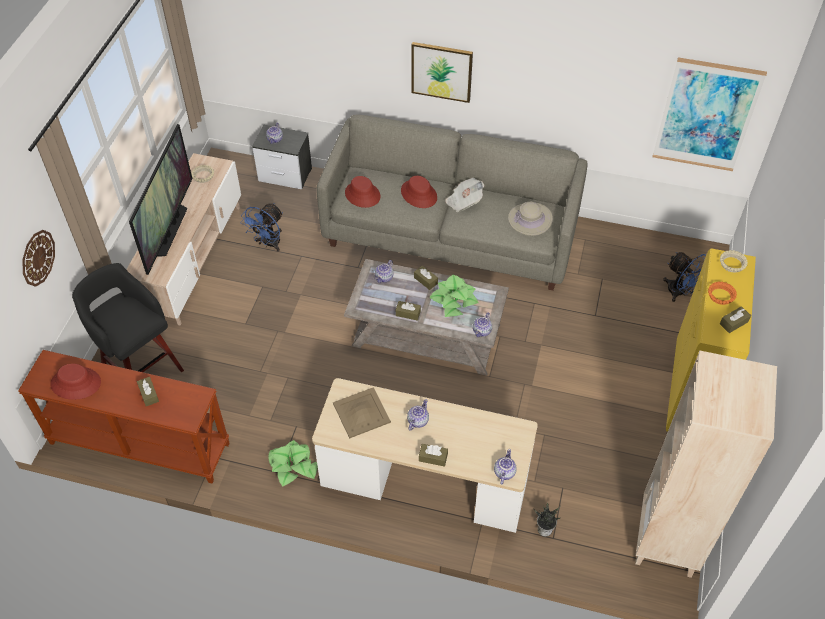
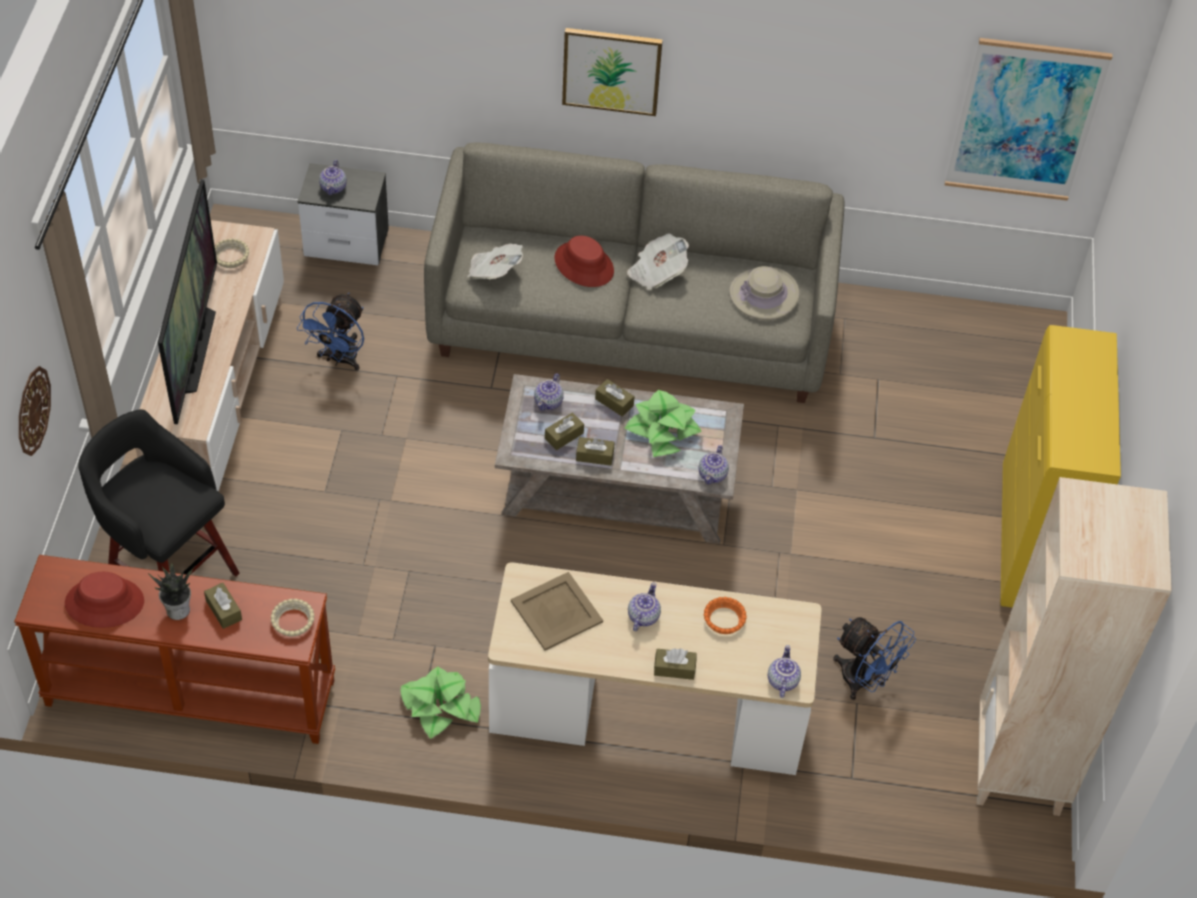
camera: 10 degrees left, 0 degrees up
(362, 195) = (494, 271): red hat -> newspaper
(544, 529) = (838, 766): potted plant -> potted plant (178, 609)
(680, 292) = (1000, 392): blue fan -> blue fan (864, 681)
(720, 295) = (1071, 395): orange bowl -> orange bowl (723, 619)
(732, 264) = (1084, 346): beige bowl -> beige bowl (293, 621)
(733, 323) = (1094, 434): brown tissue box -> brown tissue box (564, 436)

